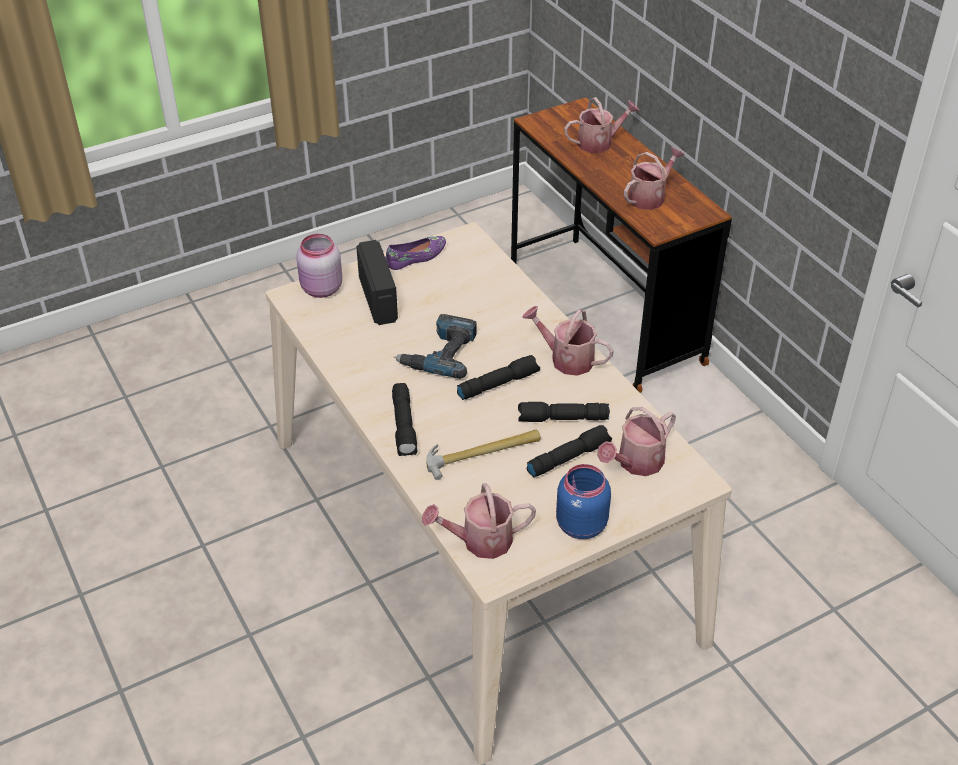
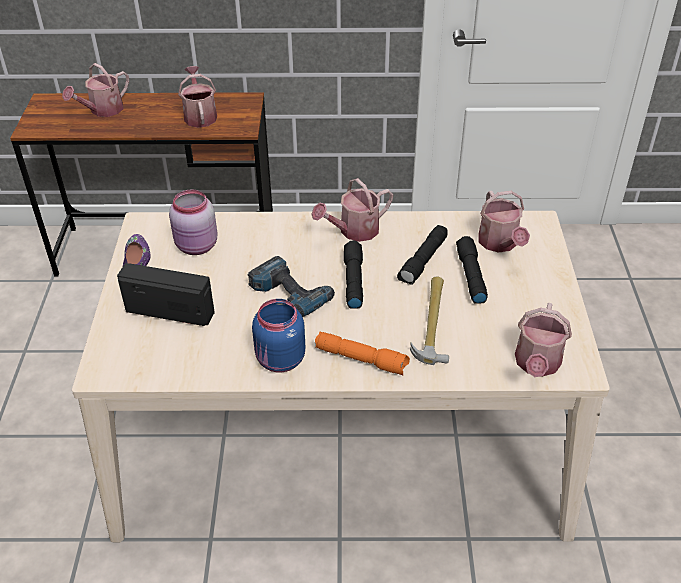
camera: 60 degrees left, 0 degrees up
(320, 289) = (114, 347): pink jar -> pink jar (197, 246)
(405, 426) = (362, 359): black flashlight -> orange flashlight
(579, 525) = (550, 300): blue jar -> blue jar (280, 360)
(599, 143) = (103, 110): watering can -> watering can turned 150 degrees counterclockwise

